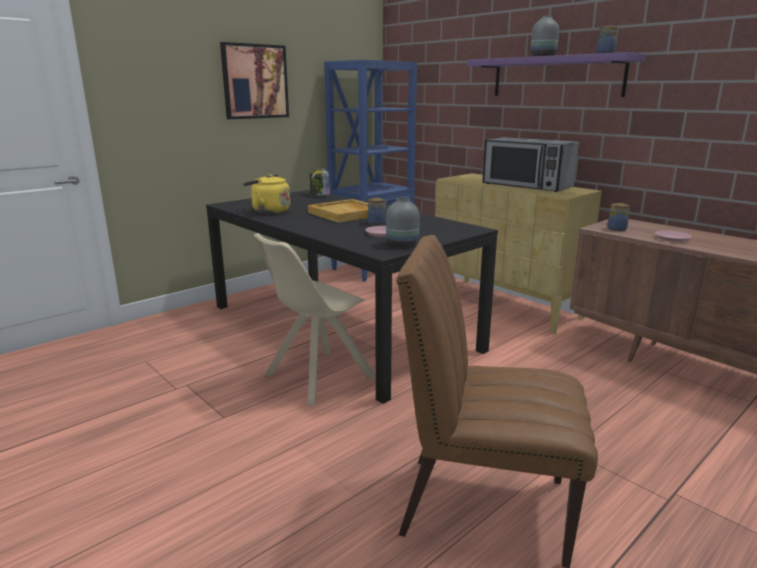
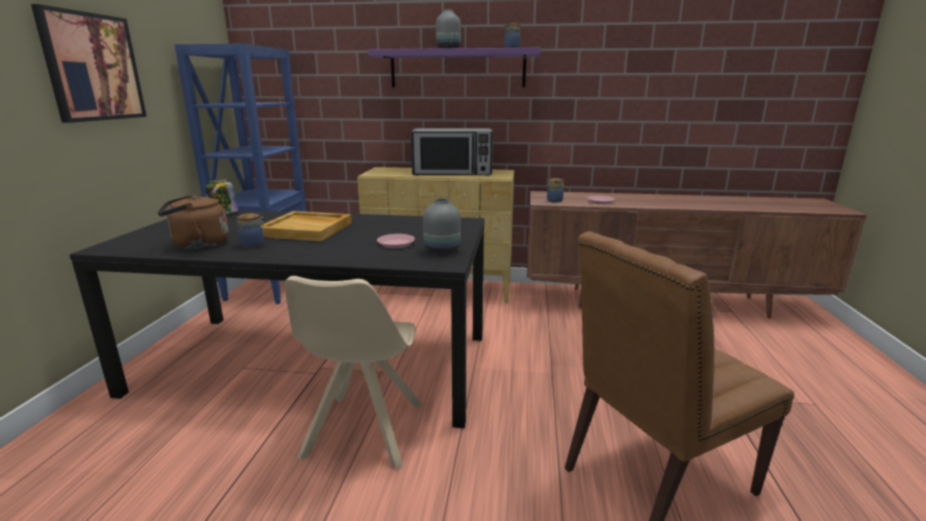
camera: 40 degrees left, 0 degrees up
(268, 211) = (197, 244): yellow kettle -> brown kettle
(377, 223) = (366, 233): jar -> jar (254, 245)

